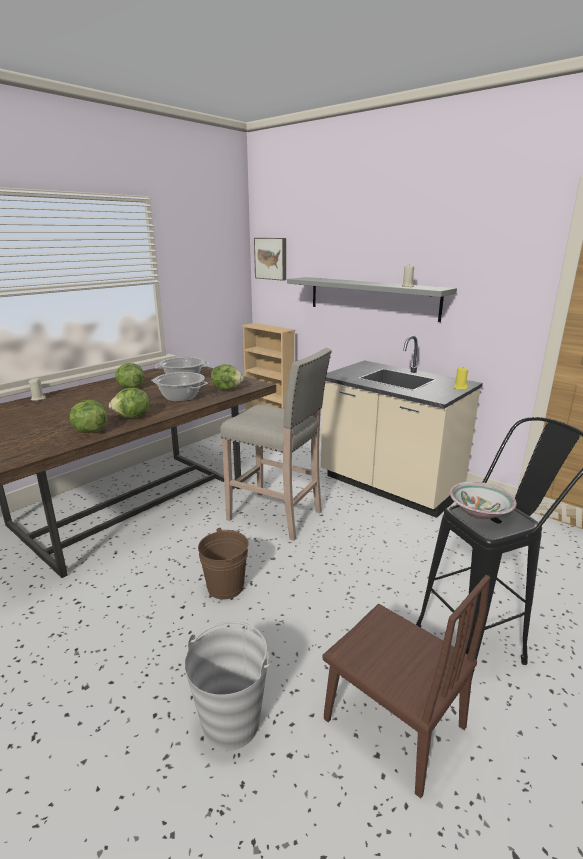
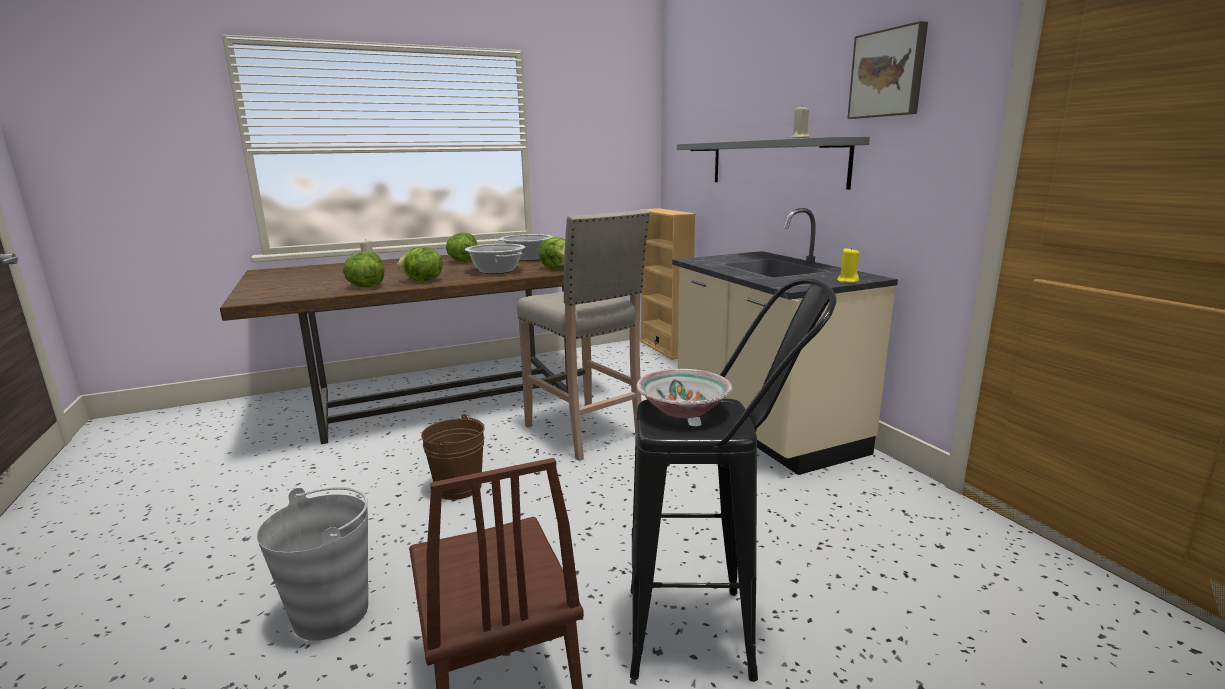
camera: 25 degrees right, 5 degrees down
(271, 258) = (678, 124): picture -> picture (888, 73)

